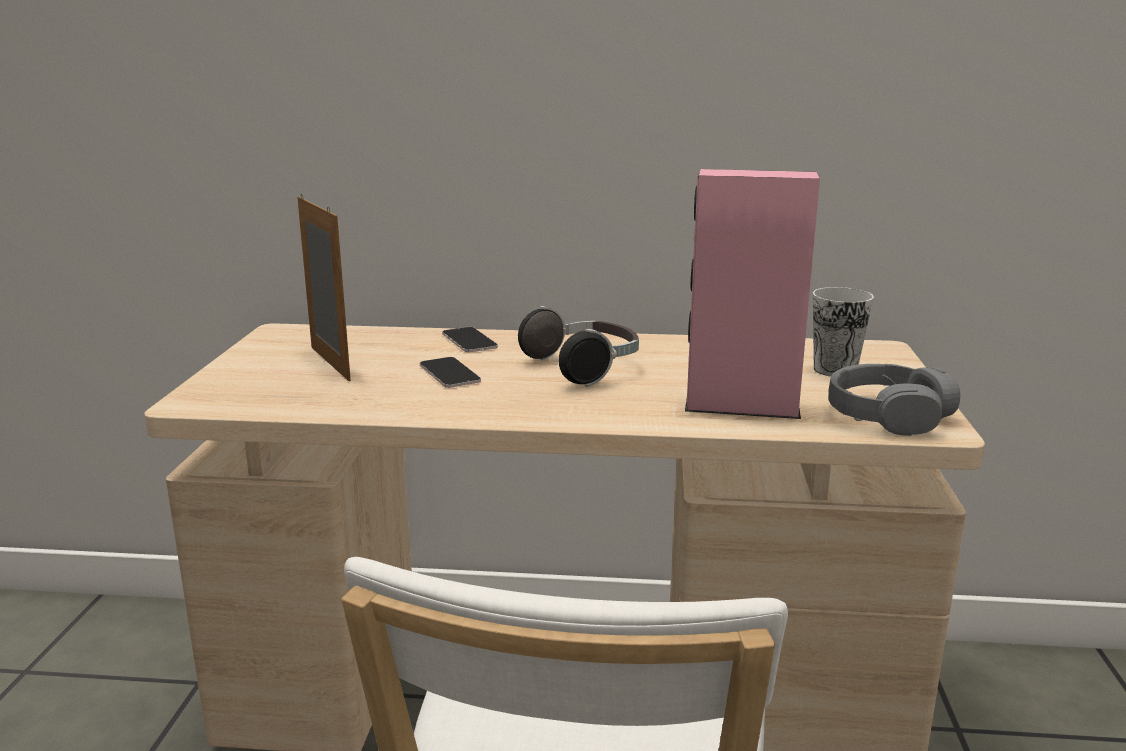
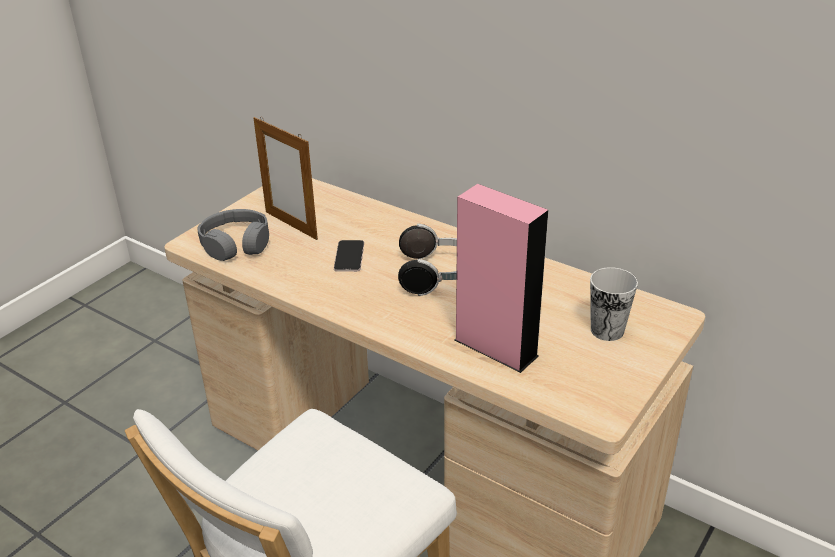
camera: 30 degrees right, 15 degrees up
(329, 363) = (291, 225): picture frame -> picture frame turned 135 degrees clockwise
(469, 341) = (392, 224): phone -> none
(888, 415) = (585, 389): grey headphones -> grey headphones (236, 244)

